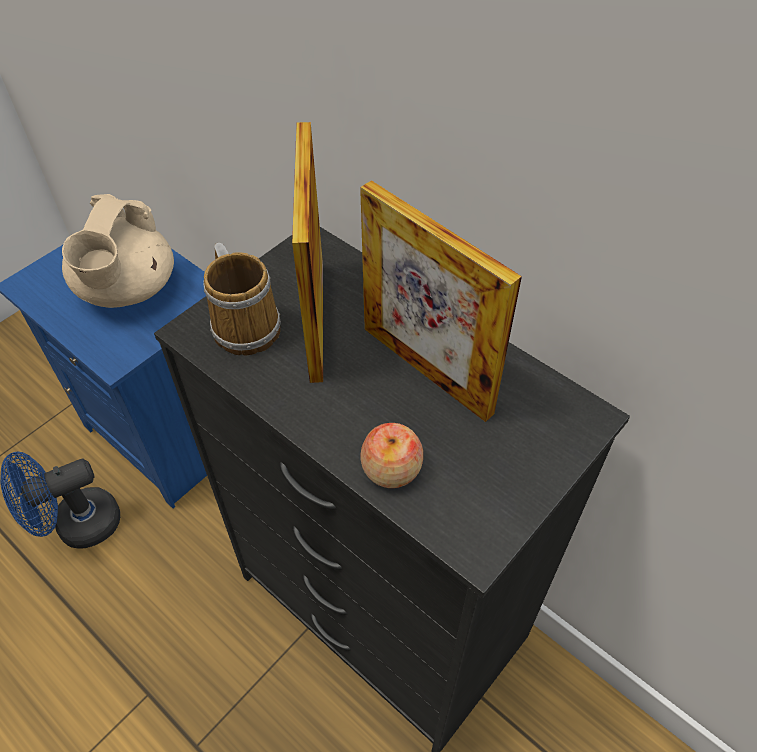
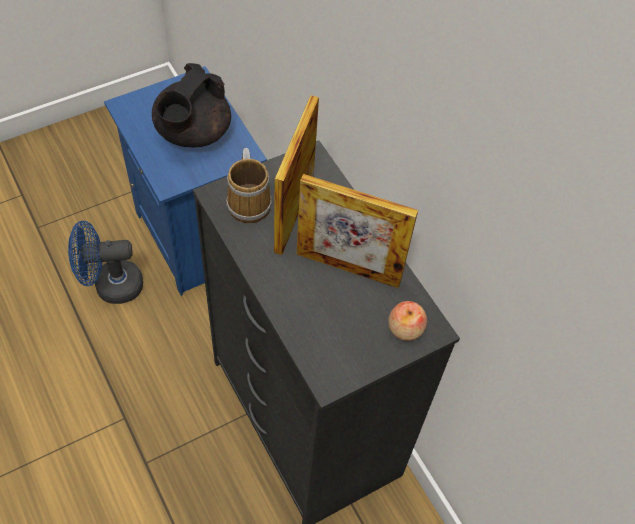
camera: 15 degrees right, 5 degrees up
(127, 290) = (192, 133): beige teapot -> black teapot
(391, 469) = (300, 321): apple -> apple (405, 328)
(426, 369) = (348, 267): picture frame -> picture frame turned 45 degrees counterclockwise

